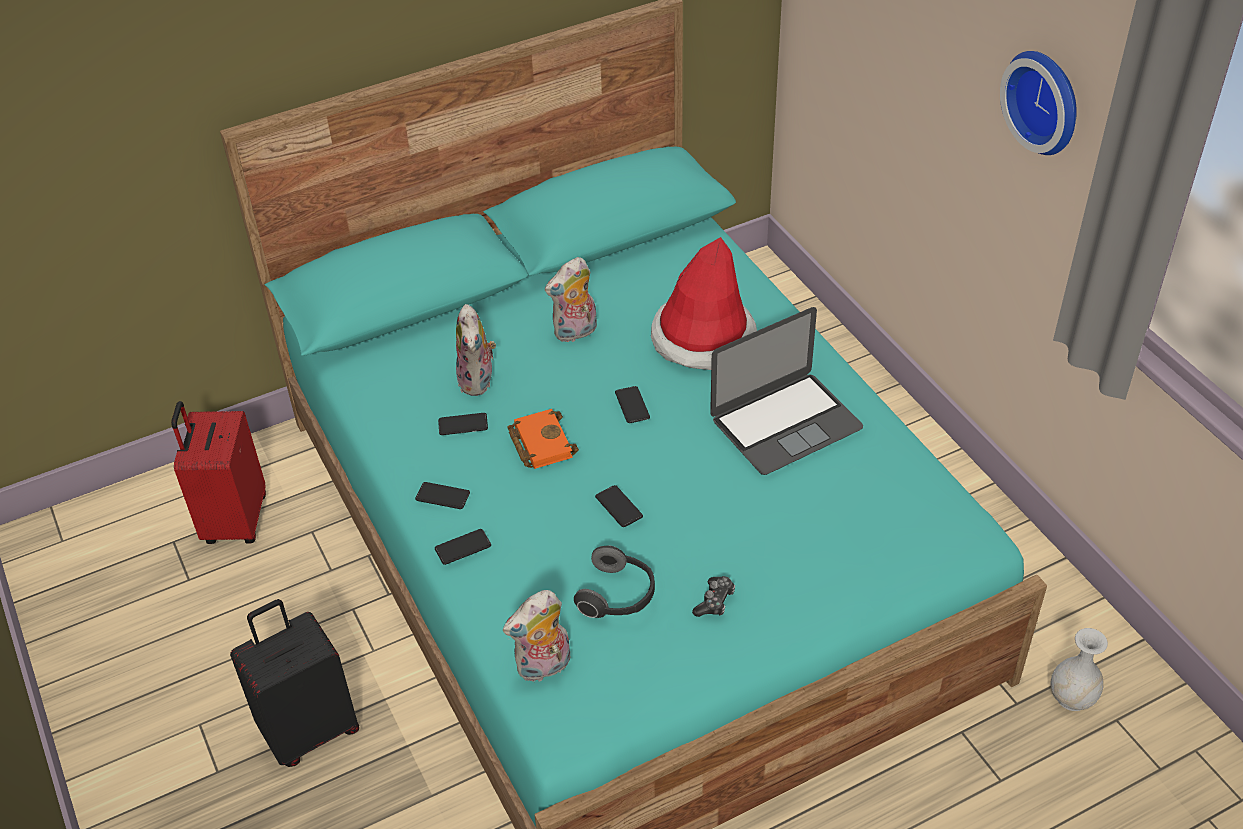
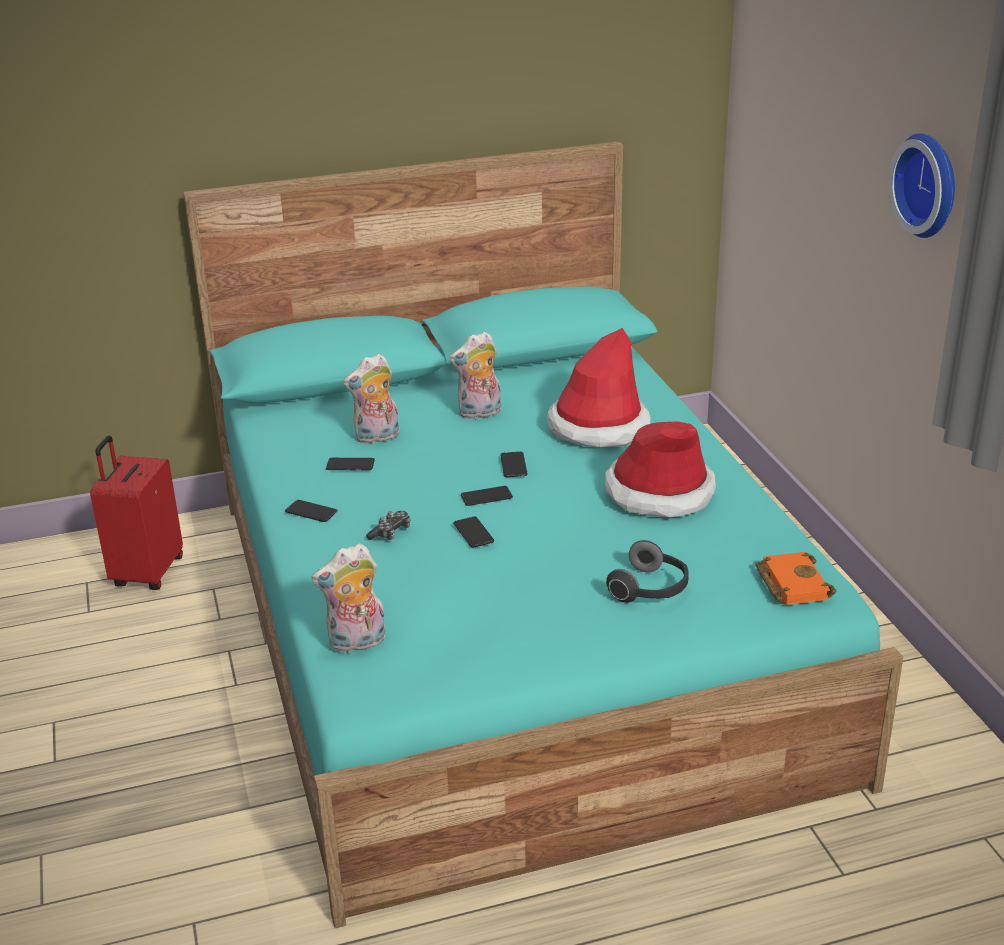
camera: 10 degrees right, 15 degrees down
(309, 730) = (153, 739): black suitcase -> none
(463, 547) = (315, 549): phone -> phone (486, 497)
(478, 381) = (377, 437): plush toy -> plush toy turned 60 degrees clockwise
(539, 443) = (416, 483): orange book -> orange book (790, 583)
(618, 596) = (448, 595): headphones -> headphones (651, 590)
(715, 601) = (544, 613): game controller -> game controller (390, 532)
(786, 423) = (659, 492): laptop -> hat
(1072, 698) = (938, 812): white vase -> none

